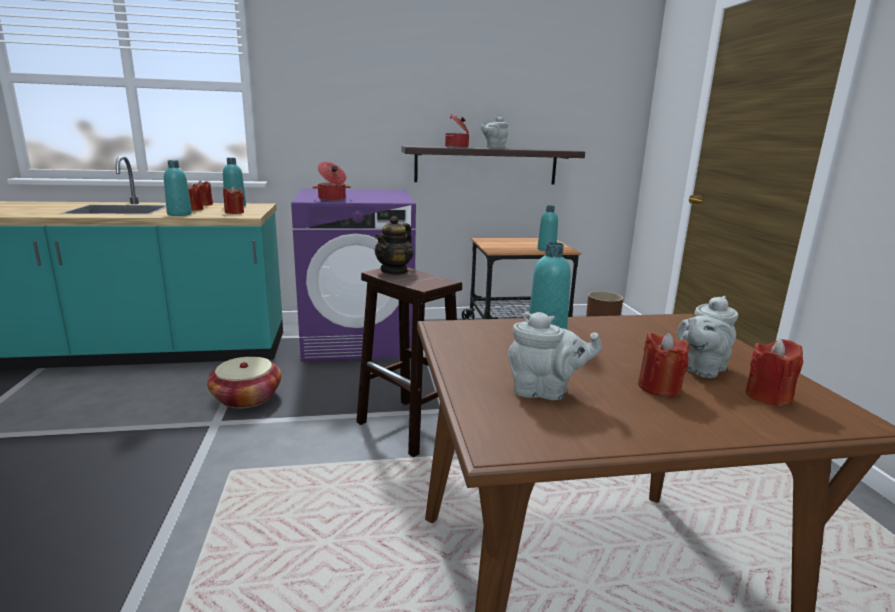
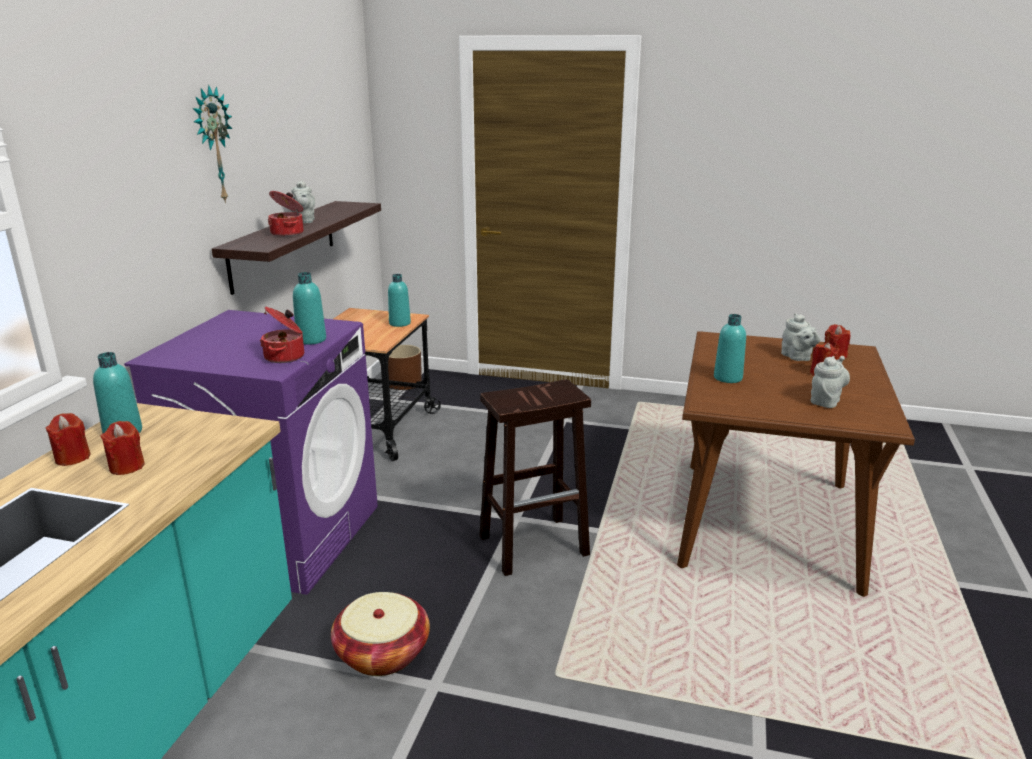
camera: 65 degrees left, 5 degrees up
(179, 214) = (171, 478): turquoise bottle -> turquoise bottle (311, 340)
(234, 212) = (202, 436): red candle -> none
(394, 271) = (510, 399): teapot -> none
(419, 77) = (212, 145): none -> wall clock

